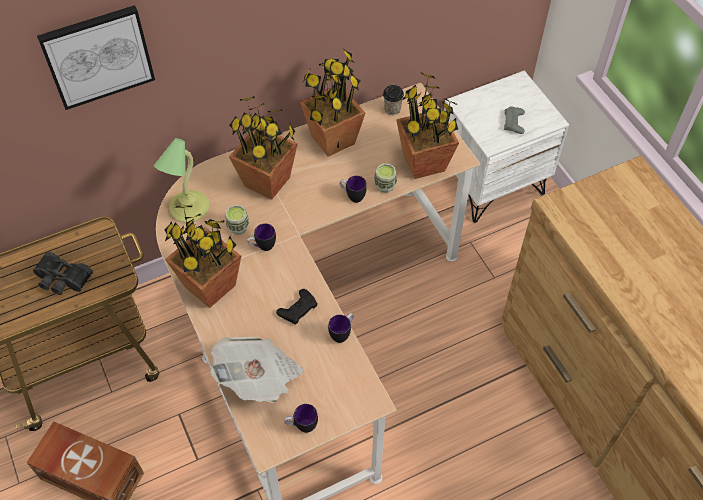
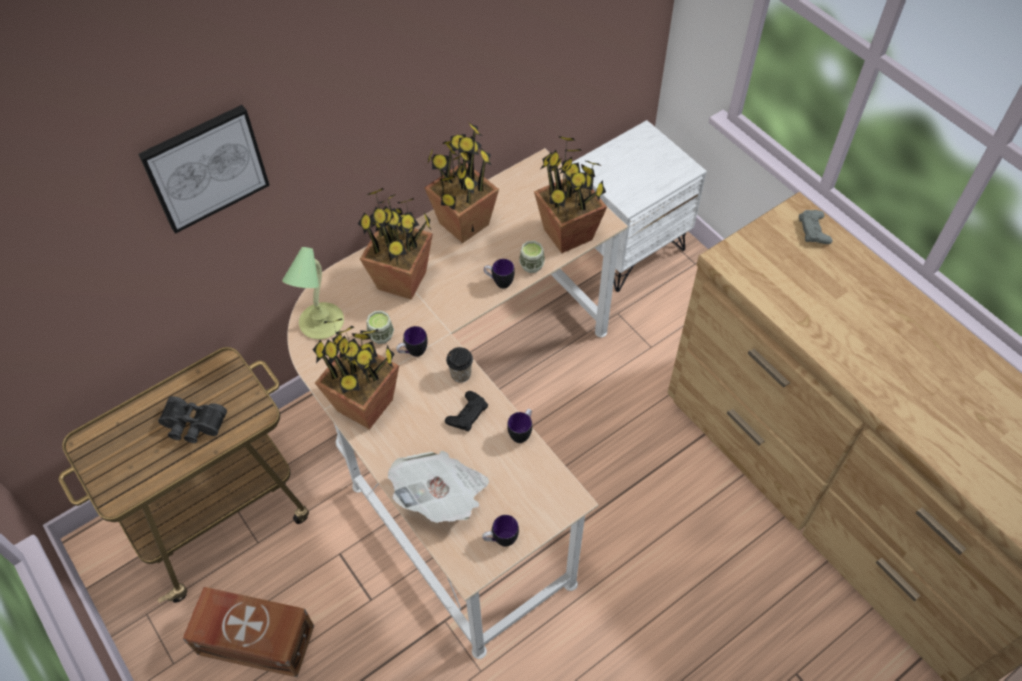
camera: 10 degrees left, 0 degrees up
(392, 109) = (521, 181): cup -> cup (461, 374)
(514, 122) = (648, 177): grey game controller -> grey game controller (814, 230)

